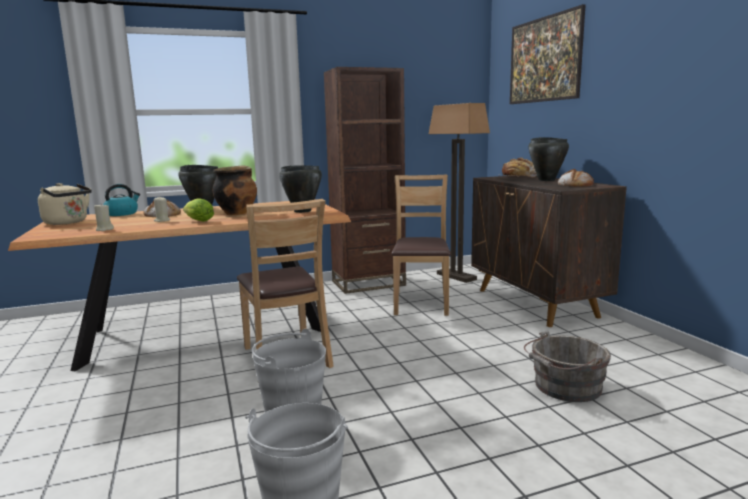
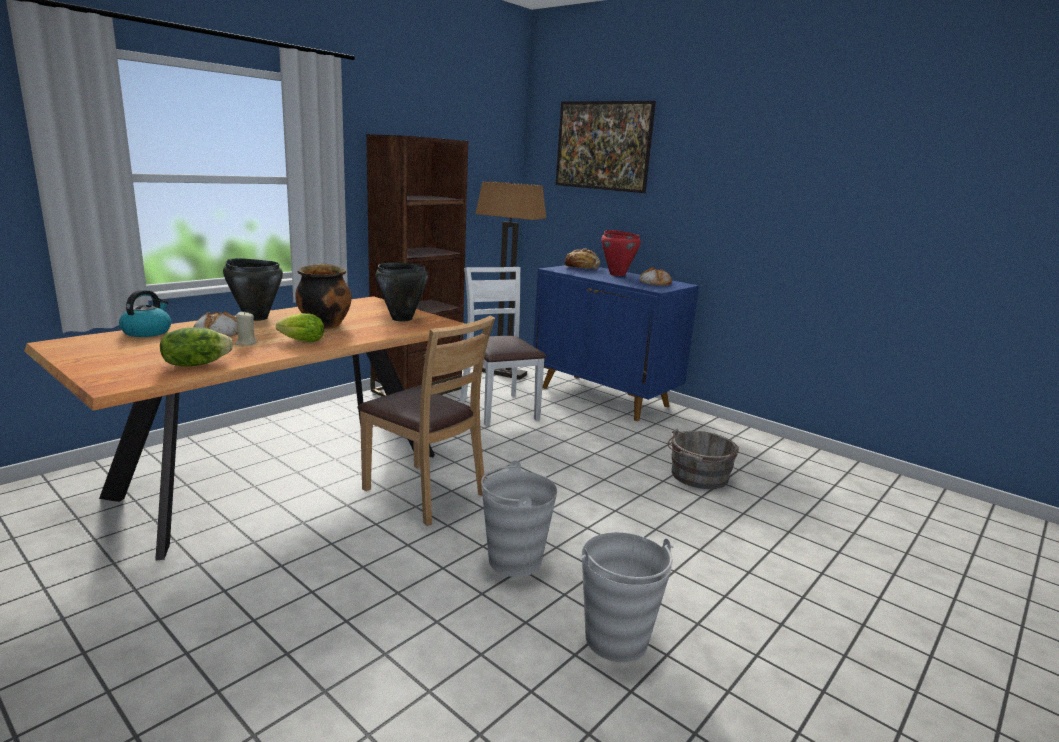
camera: 30 degrees left, 5 degrees up
(68, 222) = (96, 353): beige kettle -> none
(104, 229) = (196, 364): beige candle -> lettuce
(421, 303) = (499, 409): brown chair -> white chair
(536, 303) = (605, 397): brown cabinet -> blue cabinet
(546, 180) = (617, 274): black cooking pot -> red cooking pot

